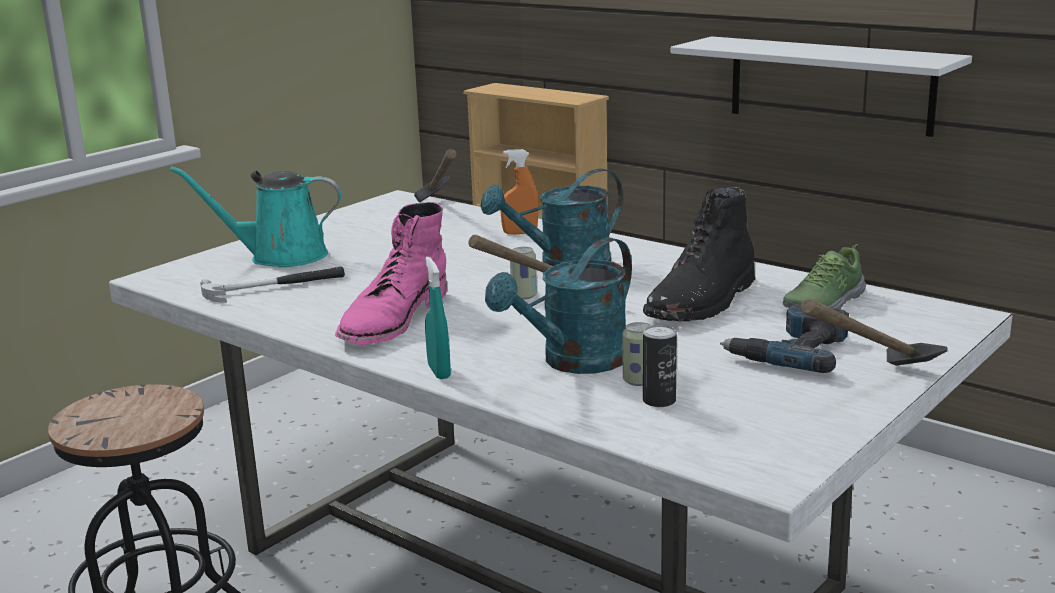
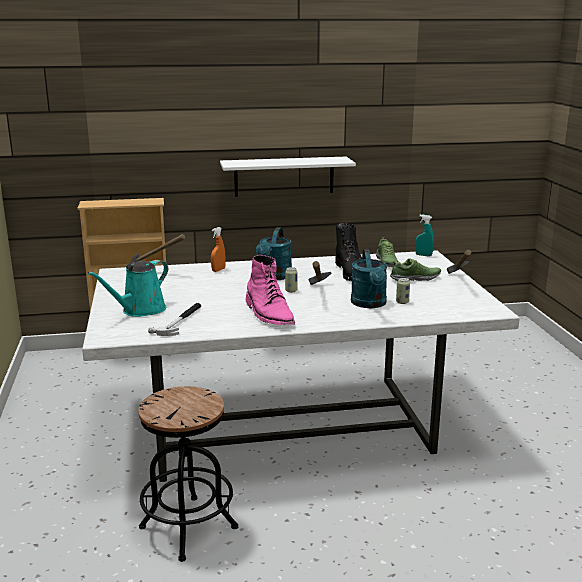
camera: 50 degrees left, 0 degrees up
(439, 371) = (339, 323): turquoise spray bottle -> turquoise spray bottle (423, 255)
(659, 400) = (422, 305): can -> none
(791, 350) = (415, 279): power drill -> shoe

